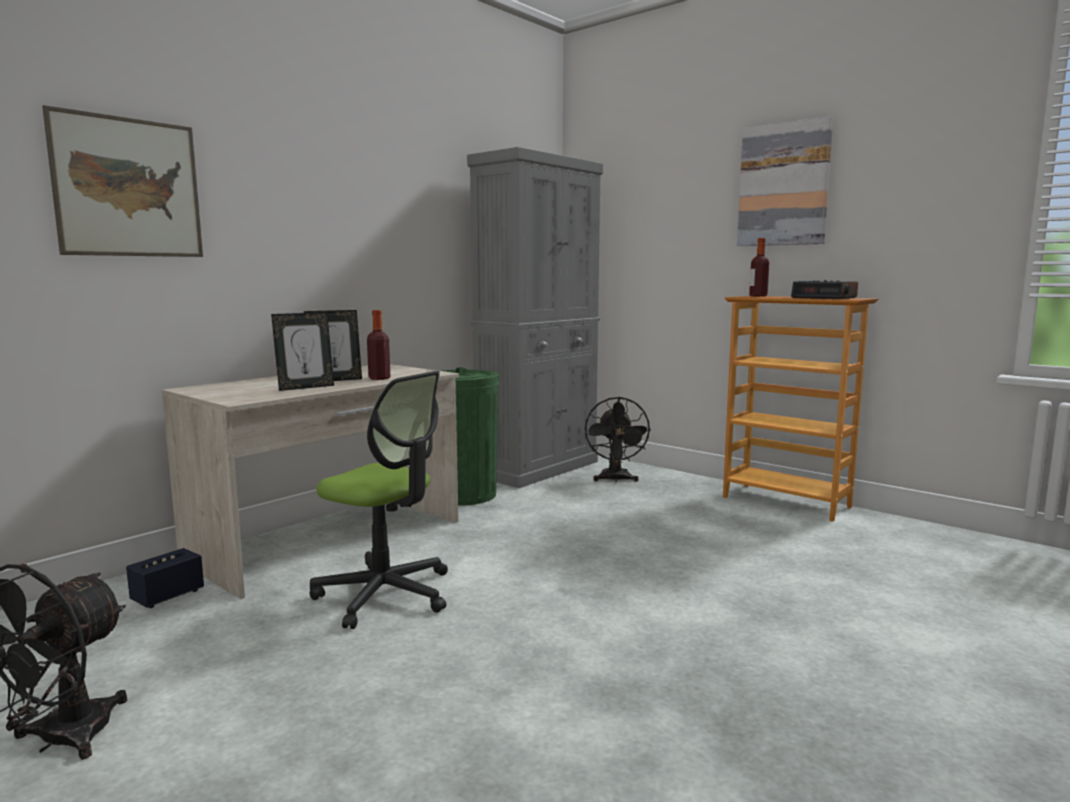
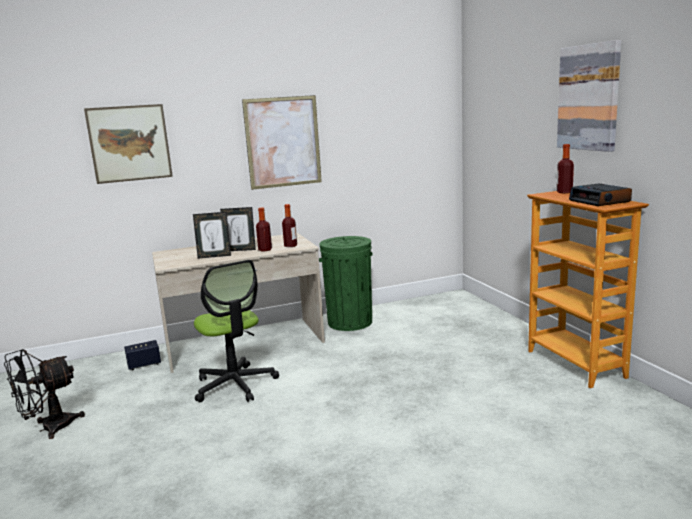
camera: 30 degrees right, 5 degrees up
(367, 223) = (283, 142): none -> picture
(411, 373) = (290, 246): none -> bottle
(537, 468) = (422, 306): grey cabinet -> none
(615, 480) = (465, 324): black fan -> none

